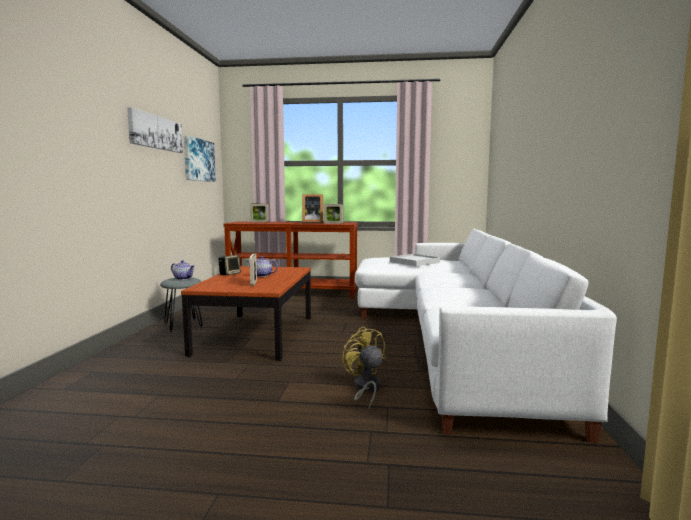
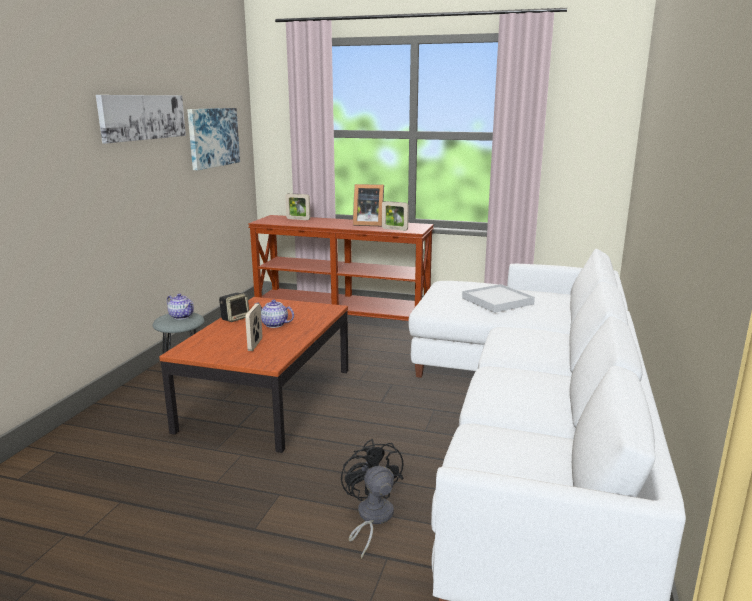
camera: 10 degrees right, 10 degrees up
(365, 388) = (371, 518): yellow fan -> black fan

